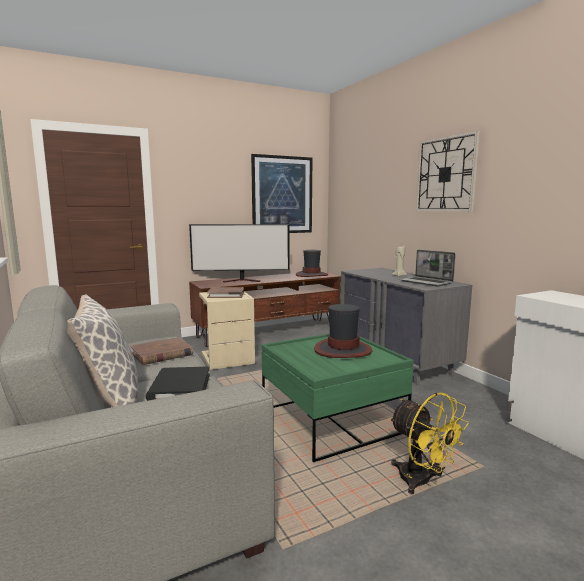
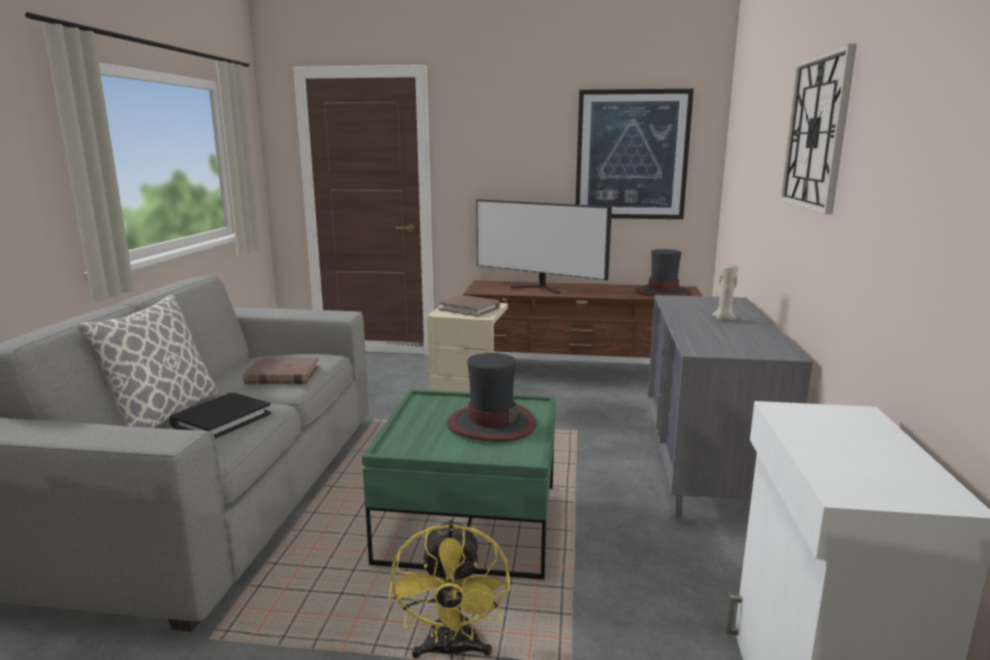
camera: 35 degrees right, 5 degrees up
(427, 282) = (734, 341): laptop -> none

